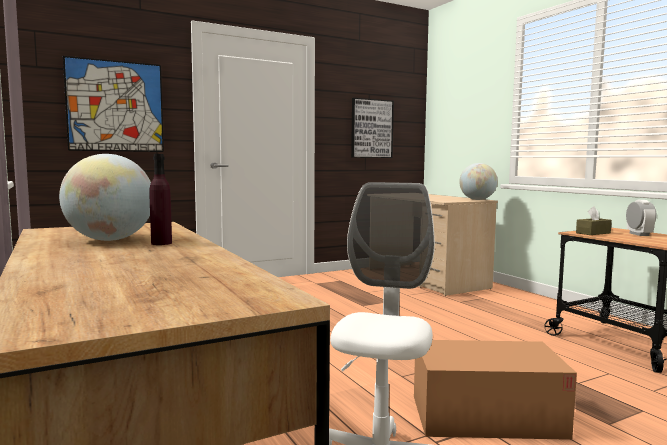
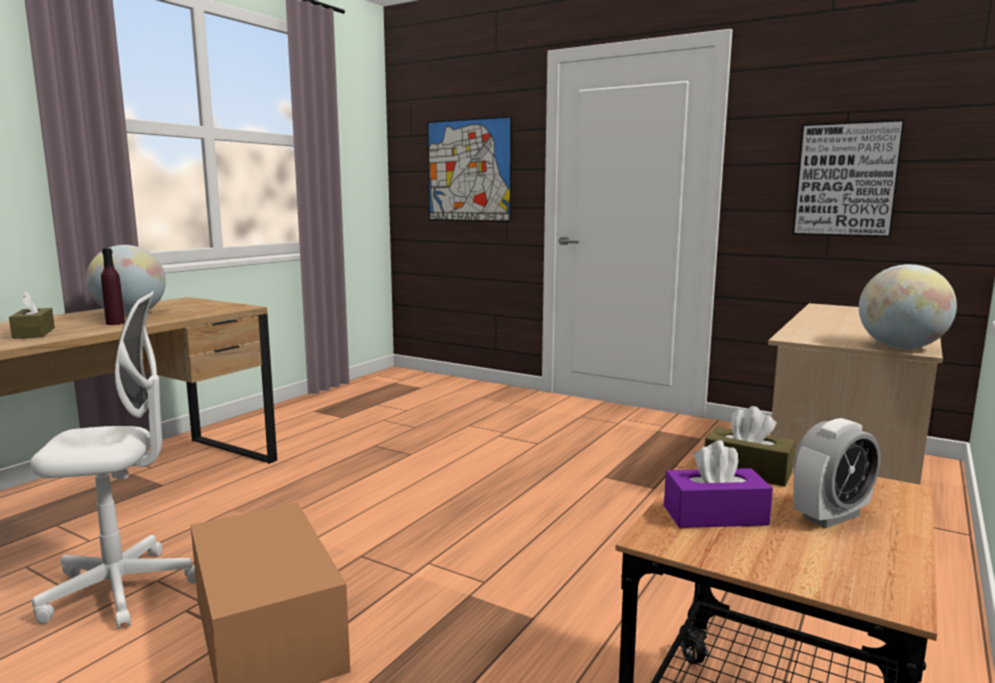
camera: 60 degrees right, 5 degrees up
(160, 258) = (34, 333): none -> brown tissue box
(639, 239) = (715, 515): none -> purple tissue box

